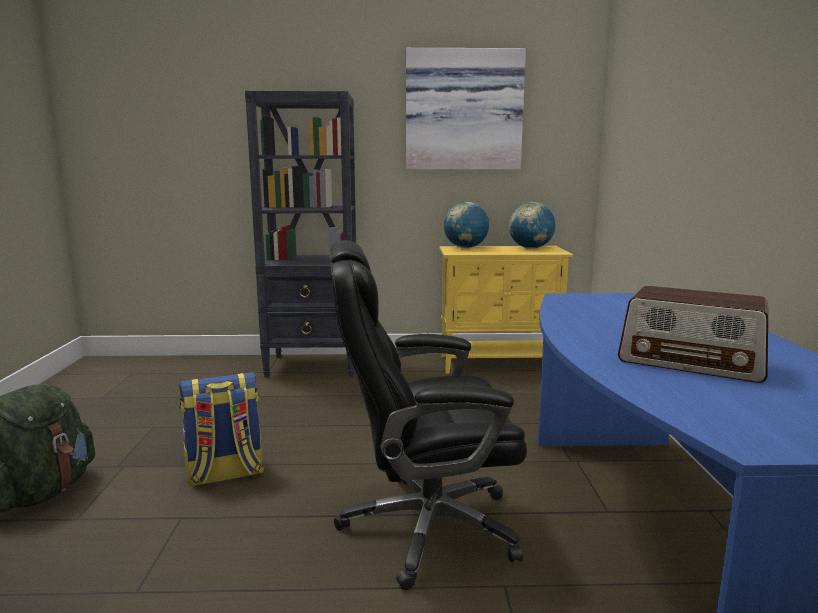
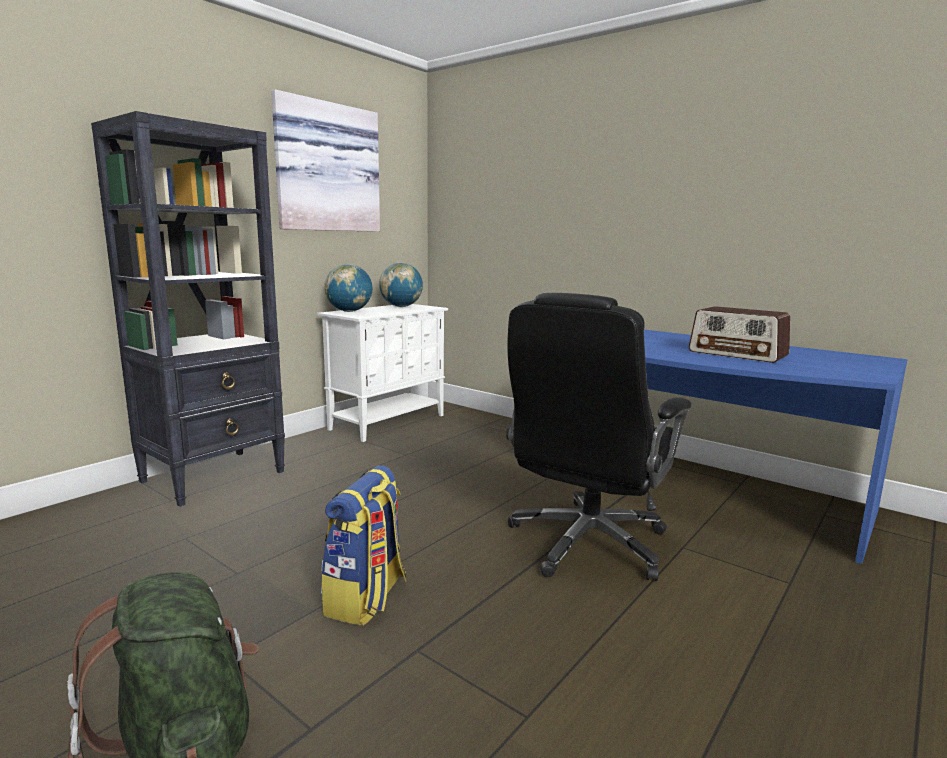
camera: 50 degrees left, 0 degrees up
(500, 364) = (388, 422): yellow cabinet -> white cabinet
(692, 362) = (738, 354): radio -> radio turned 60 degrees clockwise

